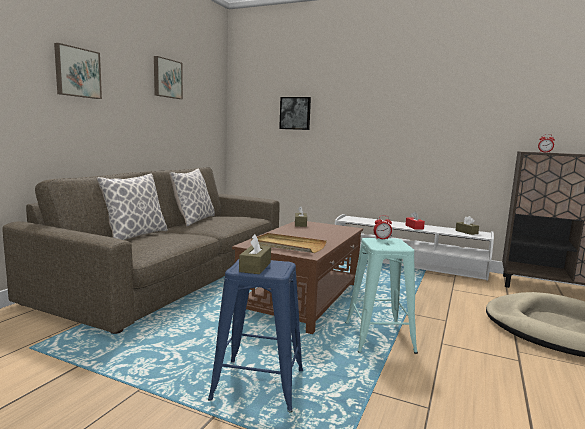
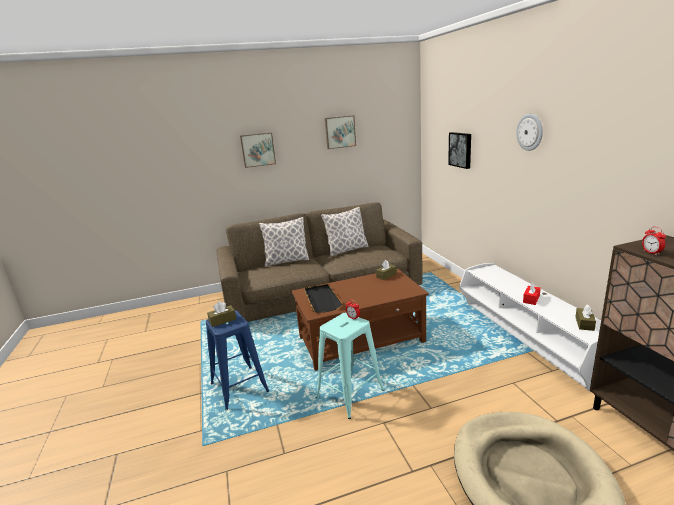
camera: 50 degrees right, 10 degrees up
(287, 245) = (322, 299): beige tray -> black tray
(386, 91) = (530, 132): none -> wall clock

